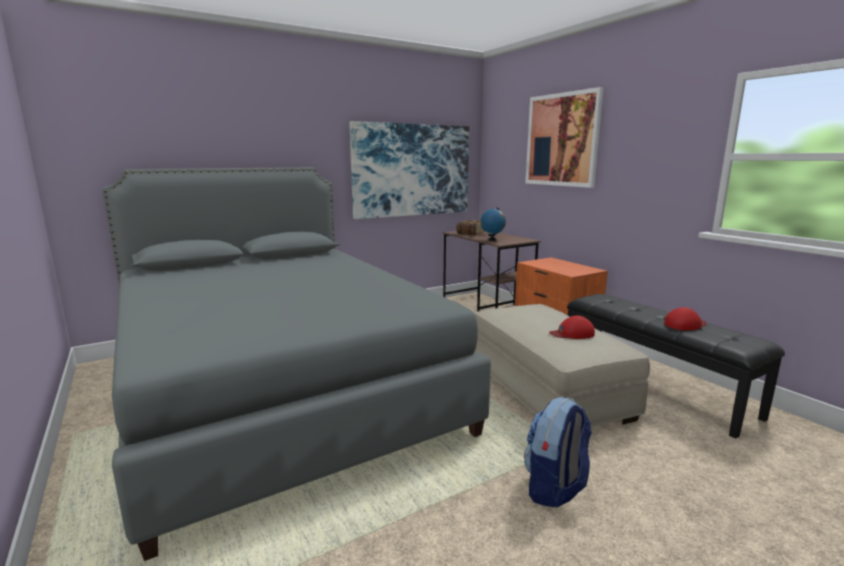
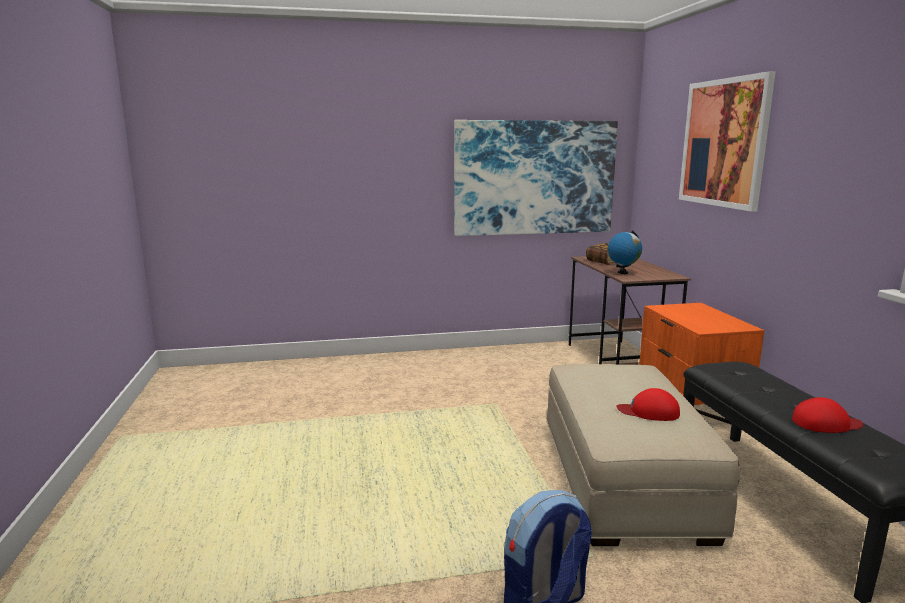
camera: 20 degrees right, 0 degrees up
(279, 388) = (318, 423): grey bed -> none

